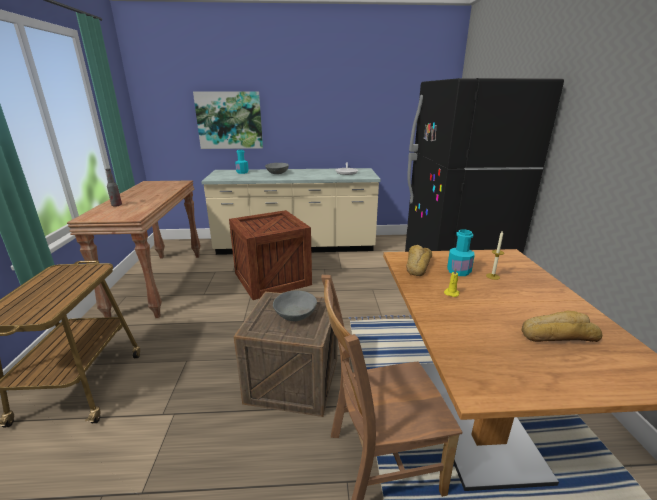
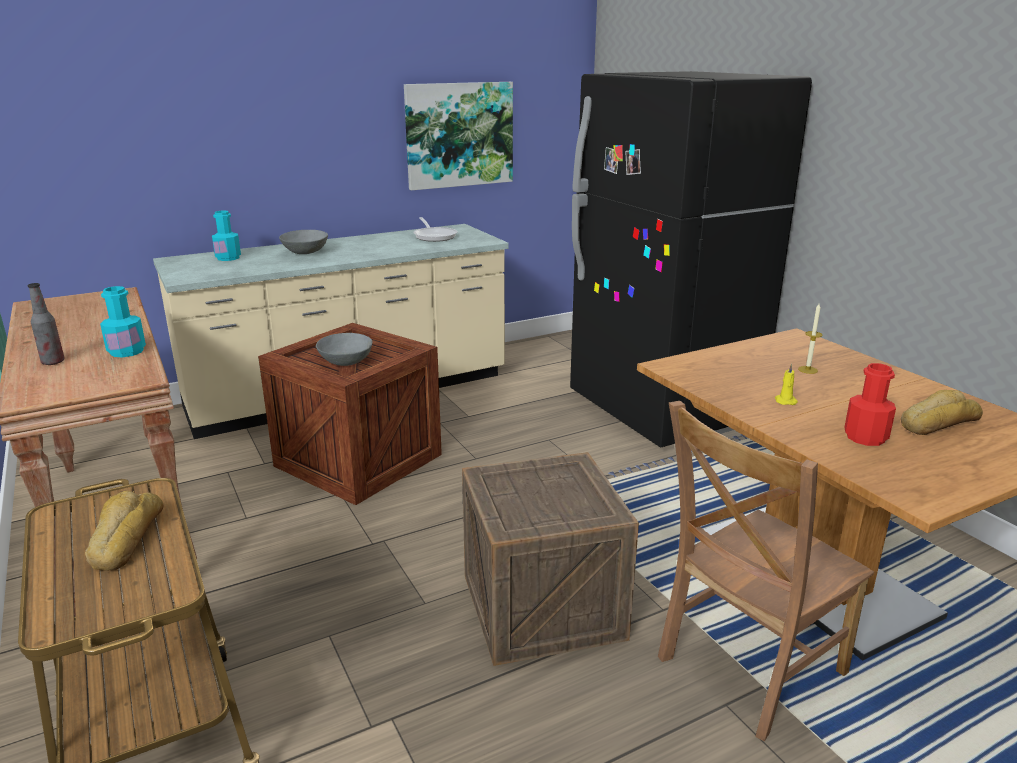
camera: 25 degrees left, 0 degrees up
(229, 120) = (179, 150): picture -> picture (459, 135)
(295, 315) = (549, 491): grey bowl -> grey bowl (345, 361)
(417, 265) = (704, 373): bread -> bread (124, 539)
(458, 271) = (763, 371): turquoise bottle -> turquoise bottle (127, 351)
(483, 331) = (865, 437): none -> red bottle

